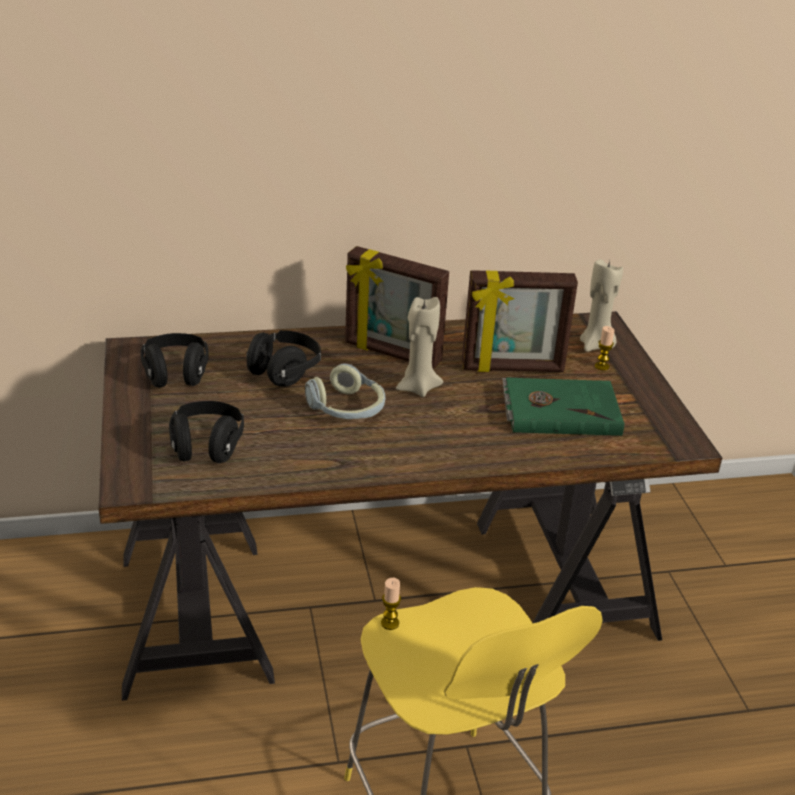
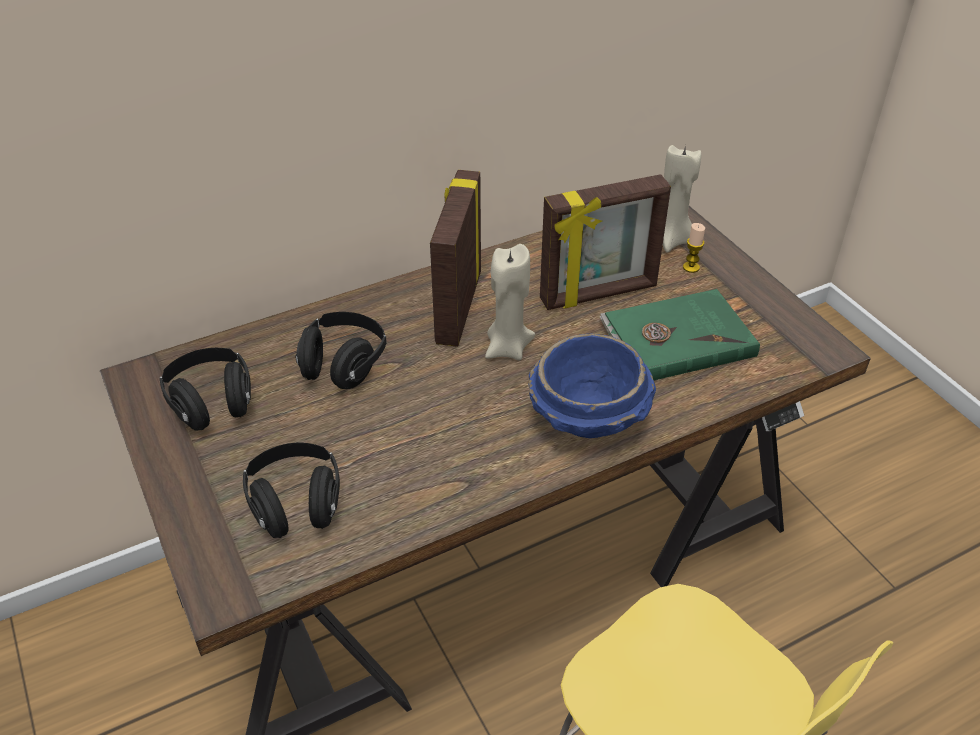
camera: 15 degrees left, 10 degrees up
(347, 409) = (440, 400): headphones -> none
(390, 623) = (589, 670): candle -> none
(392, 354) = (457, 307): picture frame -> picture frame turned 90 degrees clockwise
(458, 445) = (589, 418): none -> blue bowl

